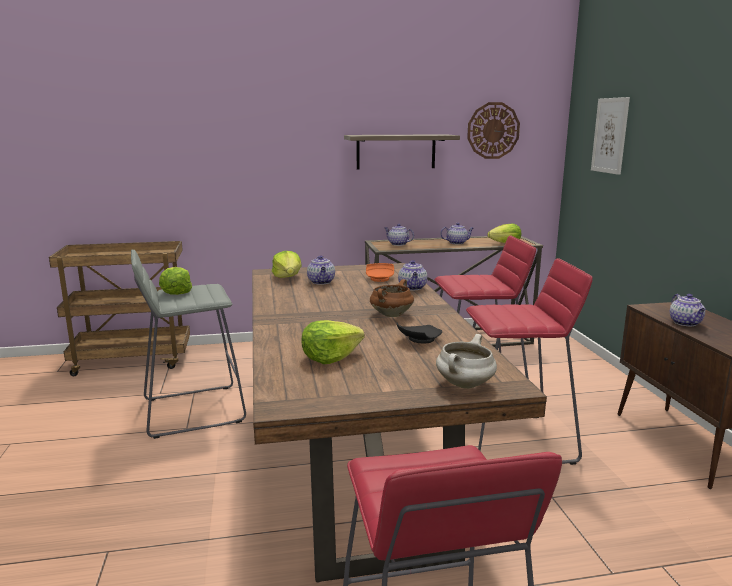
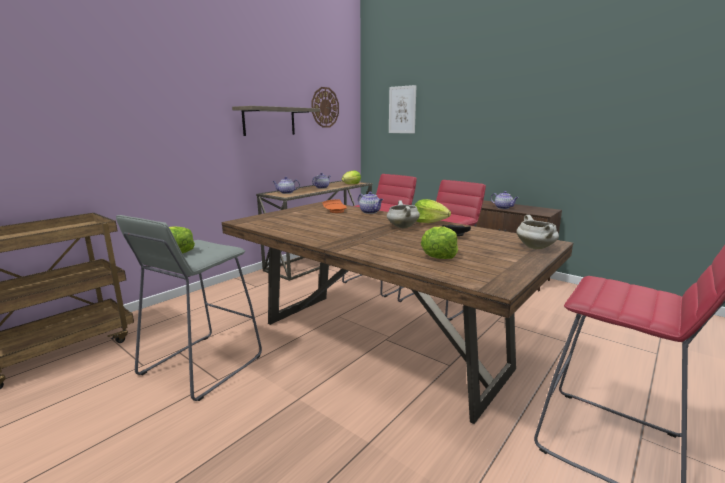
camera: 40 degrees left, 0 degrees up
(288, 277) = (268, 221): lettuce -> lettuce (429, 222)
(321, 282) = (303, 219): teapot -> none
(391, 315) = (402, 227): brown cooking pot -> white cooking pot

